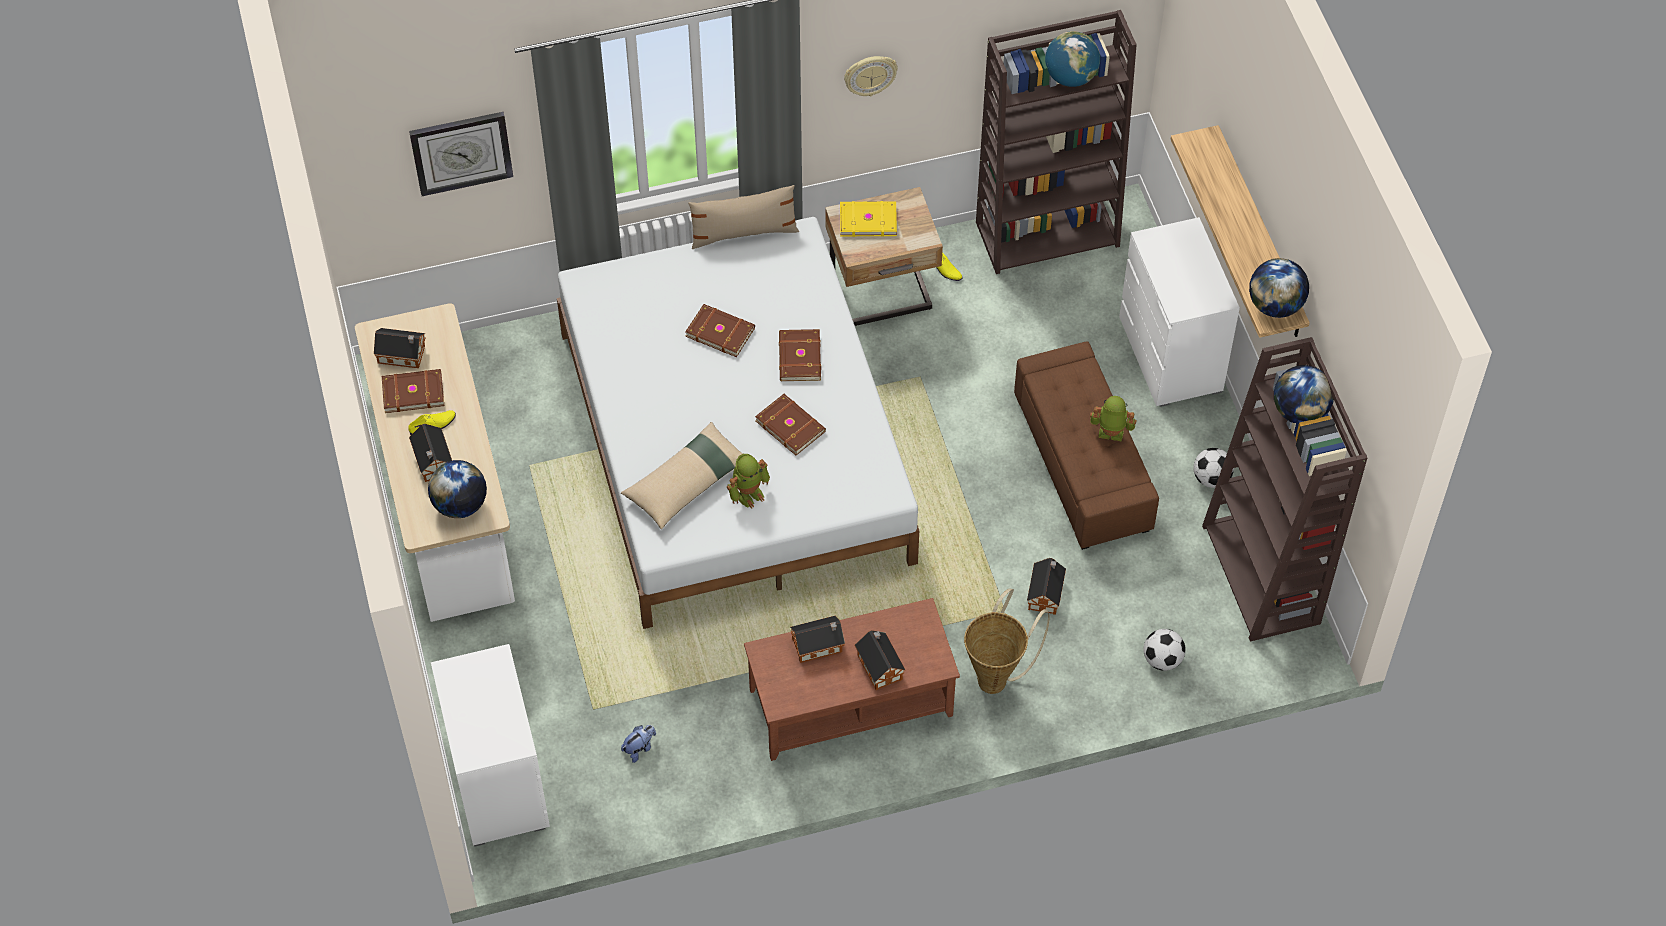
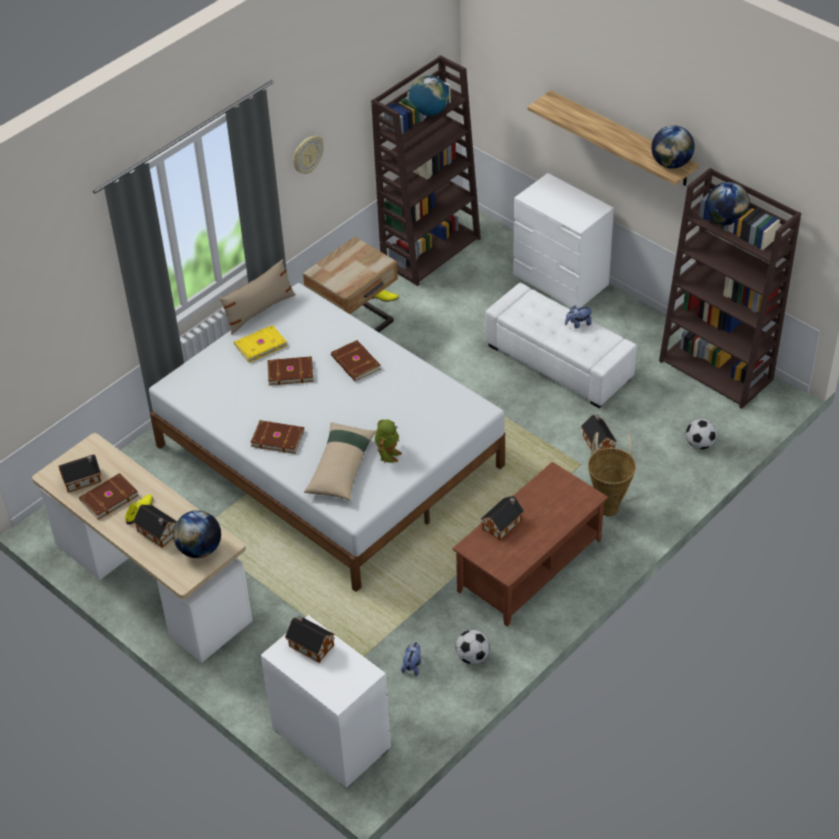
camera: 30 degrees left, 10 degrees down
(461, 152) = (63, 306): wall clock -> none
(790, 425) = (382, 403): brown book -> brown book (277, 438)
(867, 220) = (336, 267): yellow book -> yellow book (260, 345)
(879, 665) = (552, 516): toy house -> toy house (310, 644)
(1083, 464) = (559, 362): brown ottoman -> white ottoman
(1110, 434) = (578, 324): toy robot -> plush toy
(1211, 478) = (642, 334): football -> football (472, 657)

